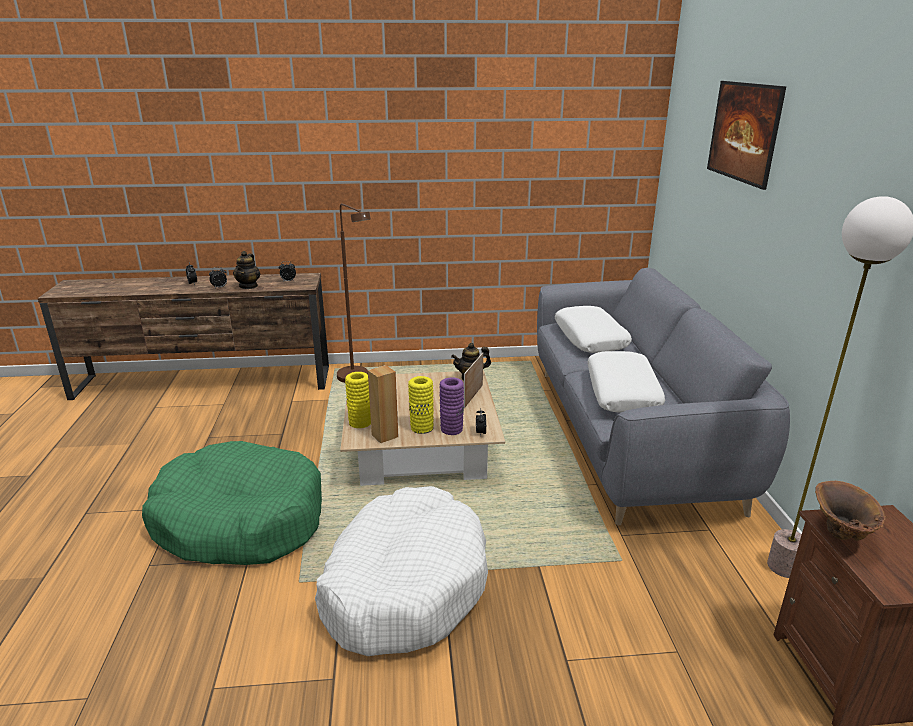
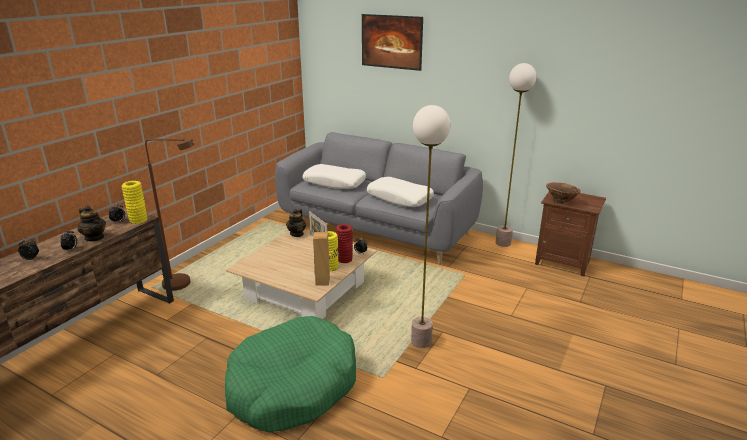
camera: 55 degrees left, 0 degrees up
(360, 422) = (295, 284): yellow vase -> yellow vase (138, 220)
(404, 585) = (421, 341): white dog bed -> floor lamp
(451, 429) = (344, 259): purple vase -> red vase

